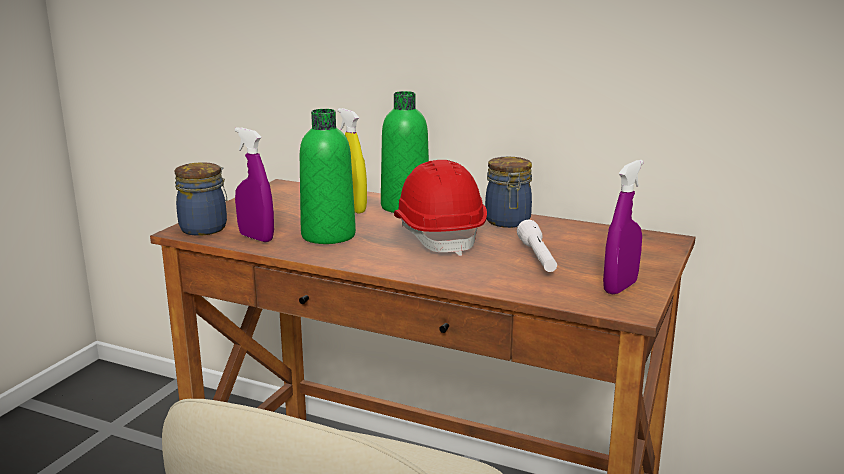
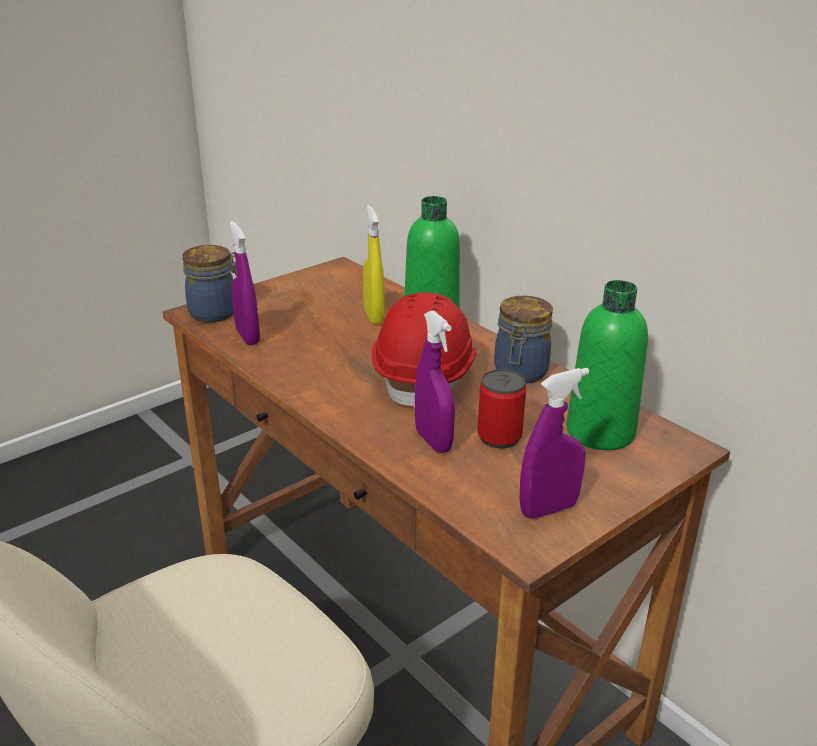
camera: 25 degrees right, 10 degrees up
(328, 235) = (315, 349): green bottle -> green bottle (600, 432)
(493, 269) = (433, 441): none -> purple spray bottle
(537, 258) = (499, 437): white flashlight -> can

